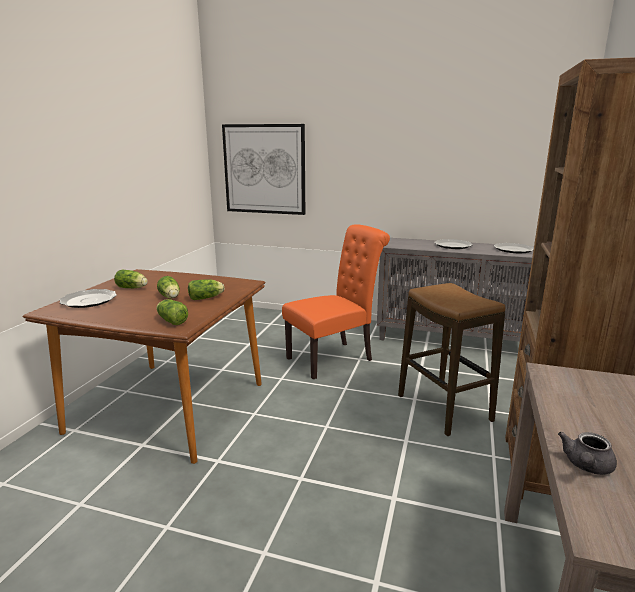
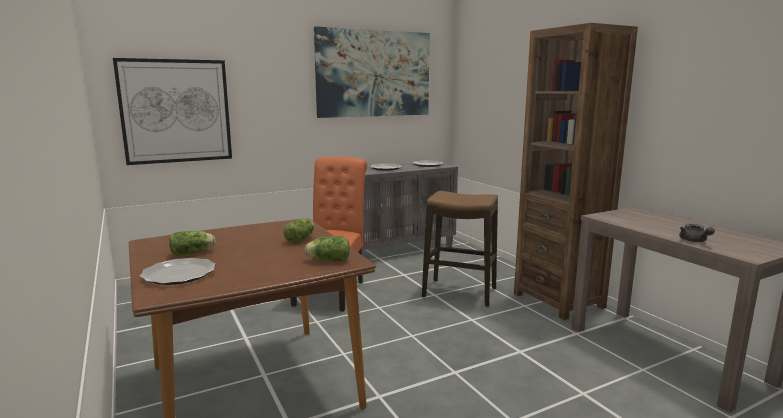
camera: 45 degrees left, 5 degrees down
(170, 297) = (264, 248): lettuce -> none
(464, 134) = (374, 74): none -> picture

